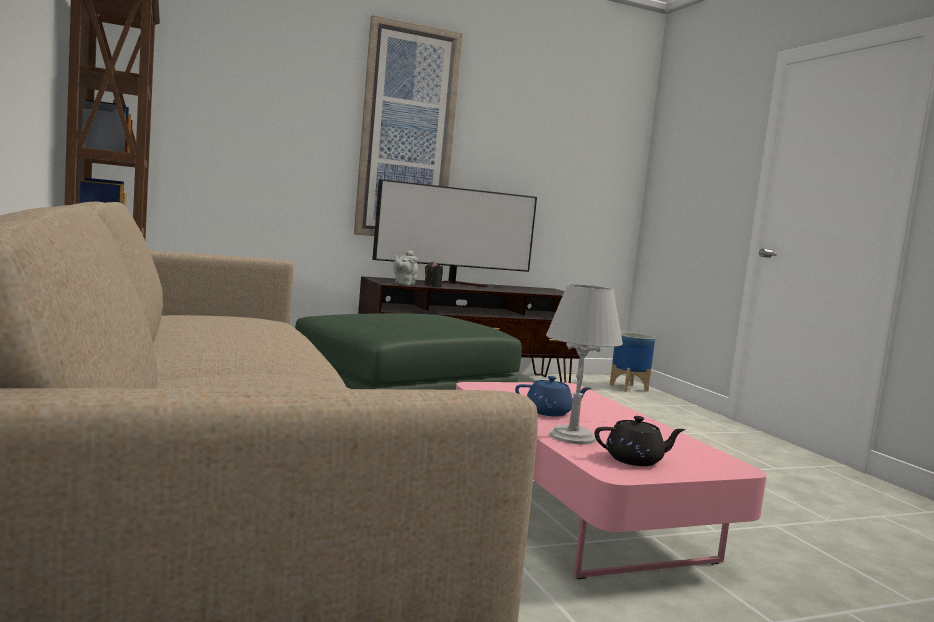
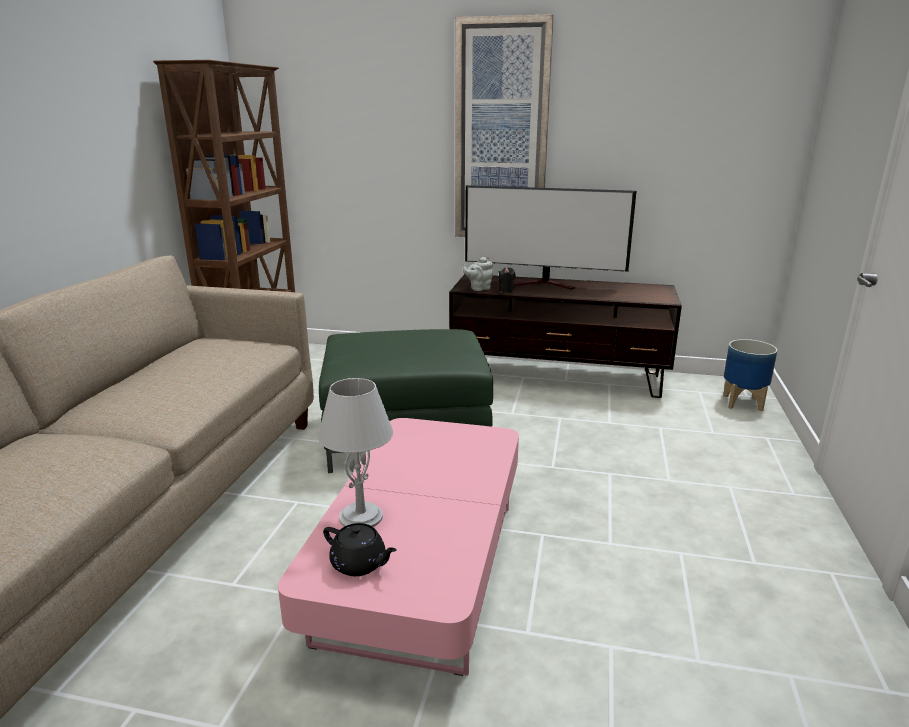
camera: 35 degrees right, 15 degrees up
(549, 412) = (404, 476): blue teapot -> none

